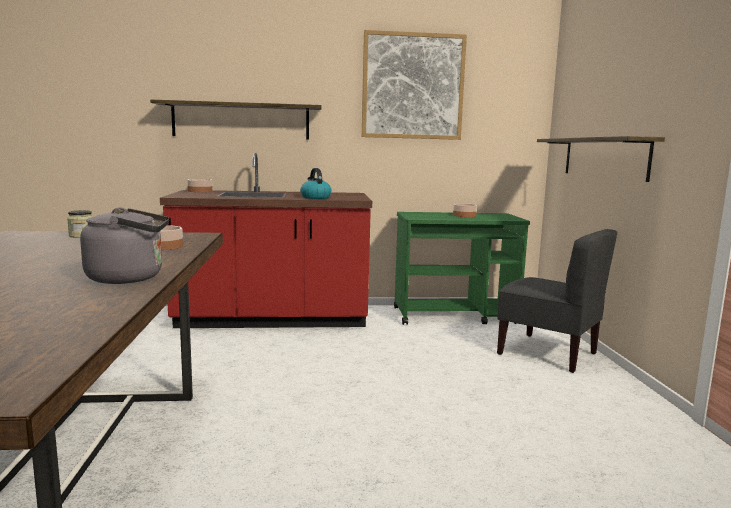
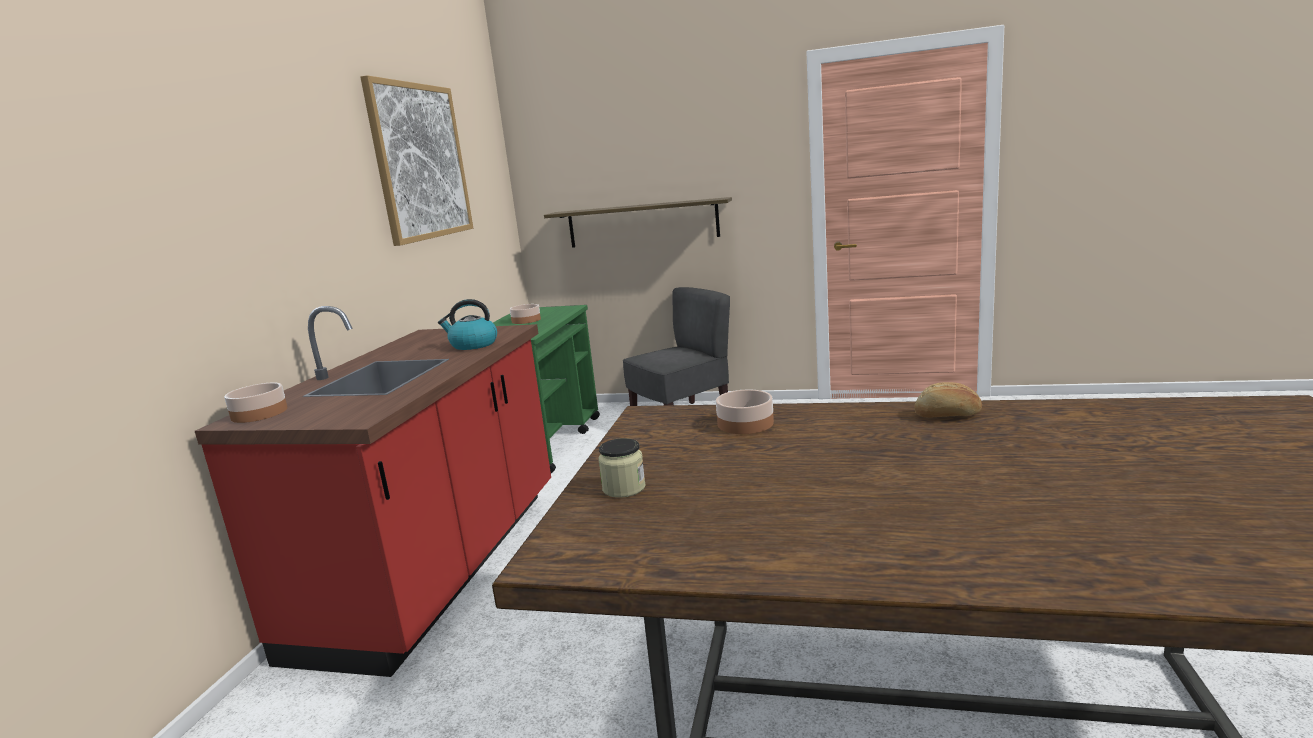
camera: 70 degrees left, 5 degrees up
(130, 278) = (948, 415): grey kettle -> bread
(241, 121) = (247, 253): shelf -> none

